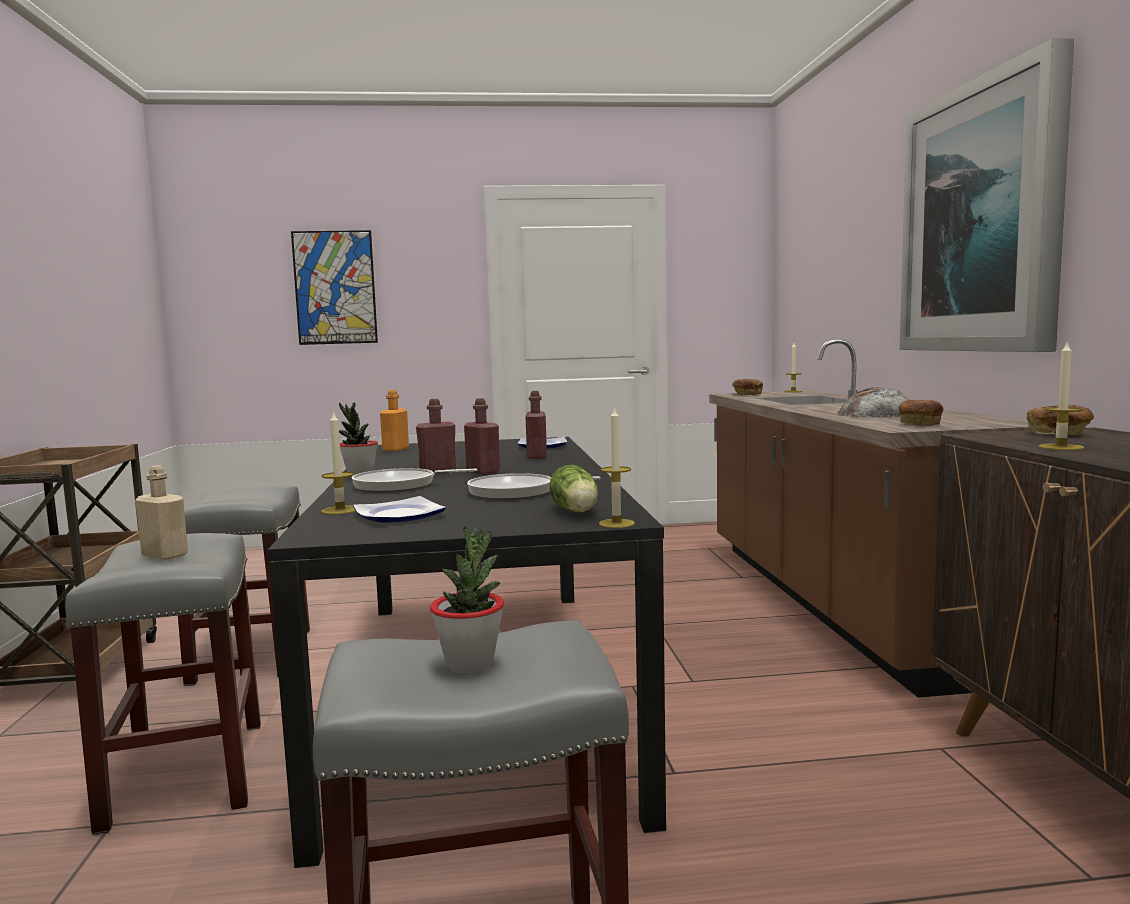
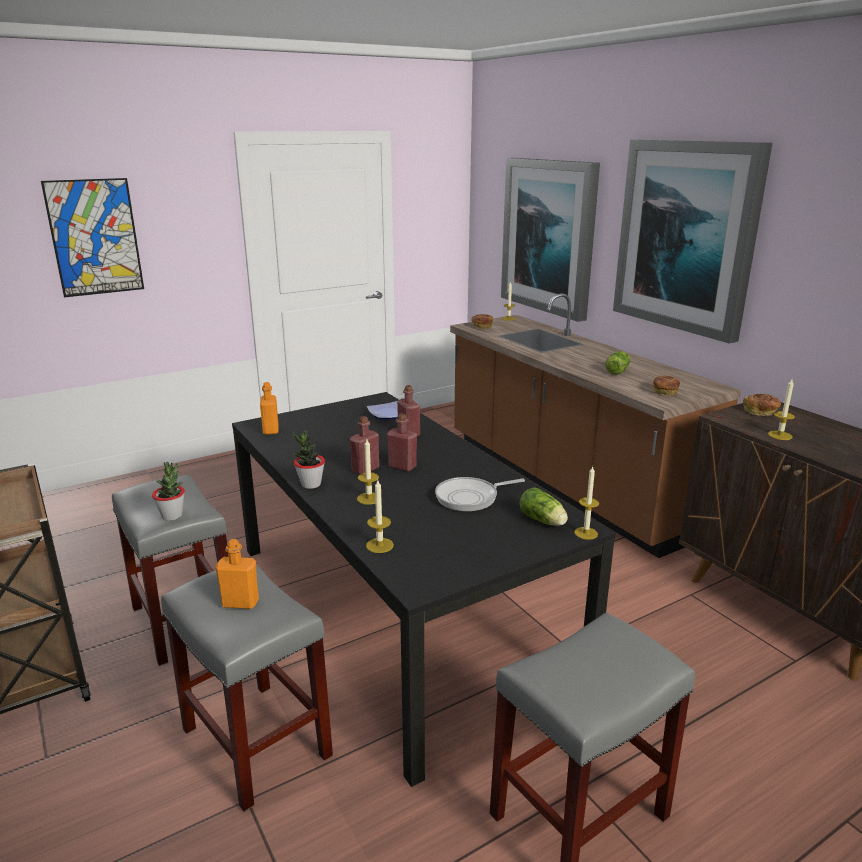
camera: 25 degrees left, 15 degrees up
(165, 555) = (240, 603): beige bottle -> orange bottle
(400, 485) = (369, 498): frying pan -> candle
(400, 515) = (434, 545): plate -> none
(470, 664) = (605, 670): potted plant -> potted plant (172, 516)
(841, 279) = (549, 236): none -> picture
(877, 413) = (618, 371): bread -> lettuce

